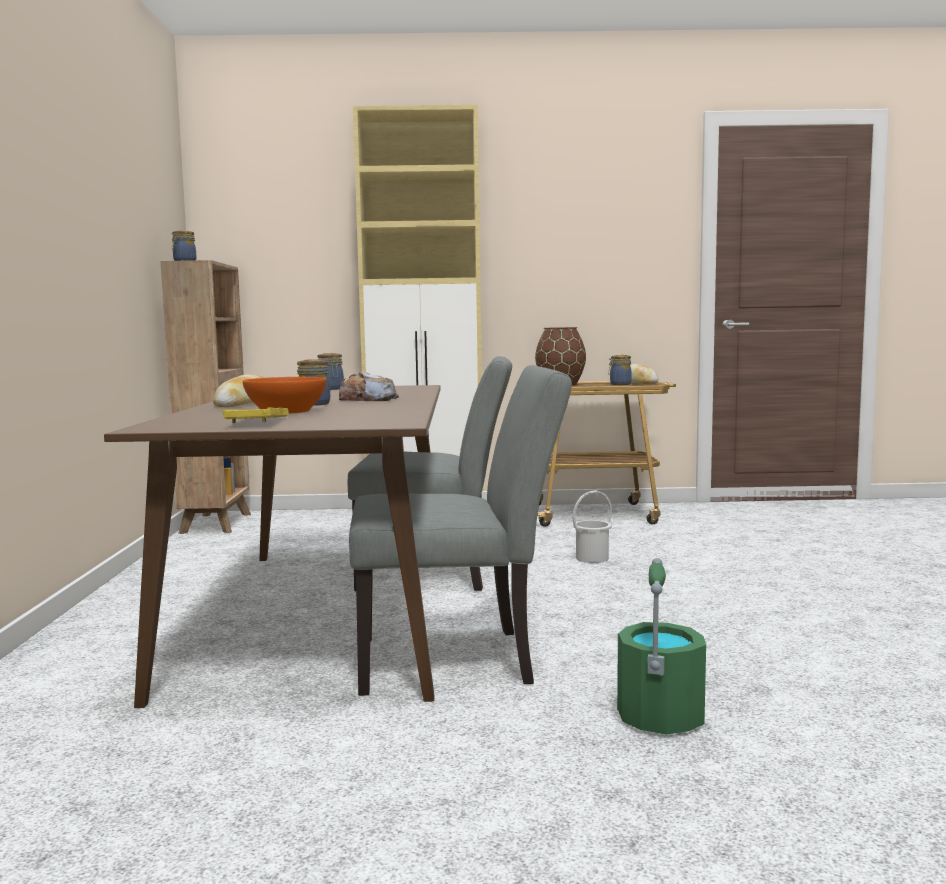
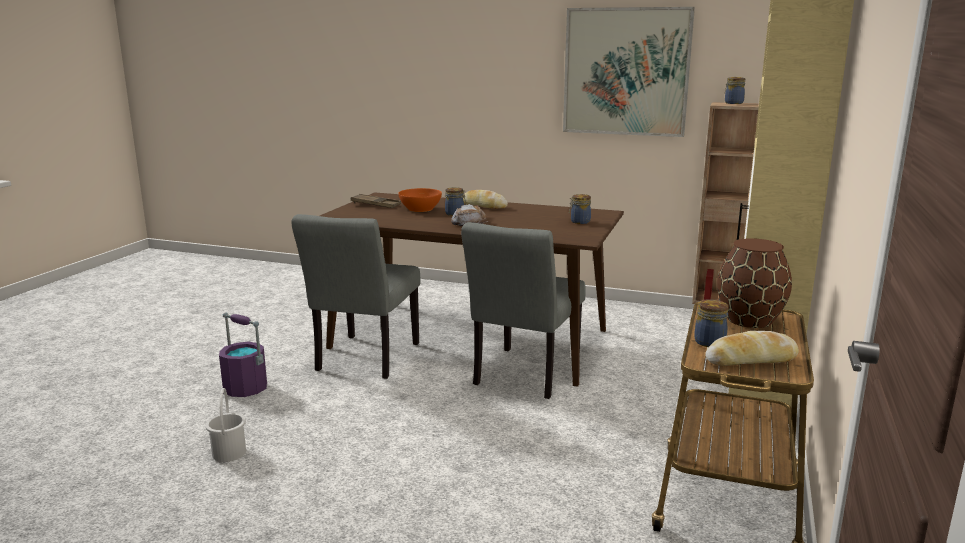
camera: 110 degrees right, 10 degrees up
(105, 210) = (626, 72): none -> picture
(258, 422) = (376, 205): yellow tray -> brown tray
(591, 558) = (526, 446): white bucket -> white bucket (229, 453)
(659, 717) = (246, 389): green bucket -> purple bucket

